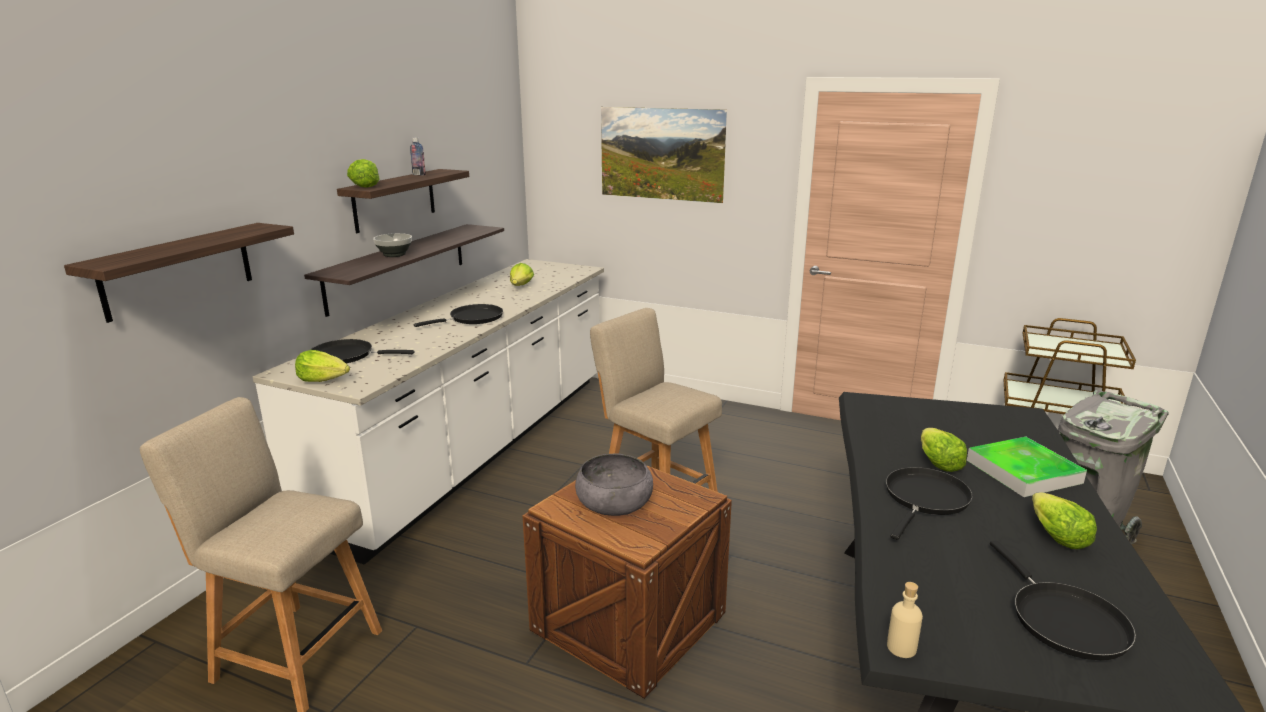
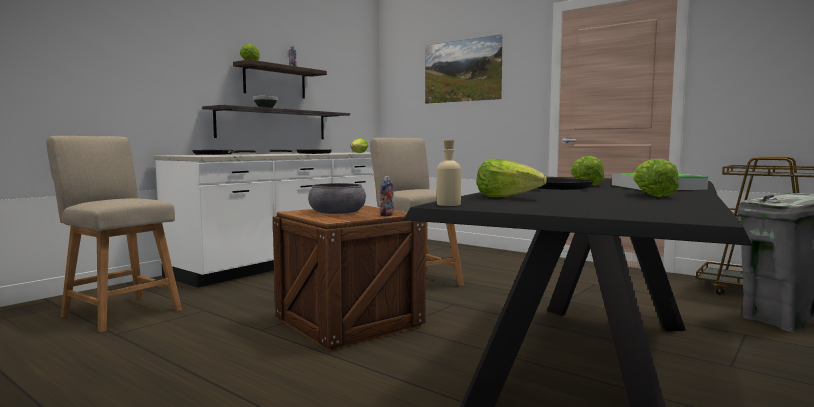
camera: 15 degrees right, 15 degrees down
(178, 270) = (116, 75): shelf -> none
(323, 380) = (190, 155): lettuce -> lettuce (507, 197)
(689, 509) = (387, 215): none -> bottle
(1063, 620) = (608, 205): black frying pan -> none

